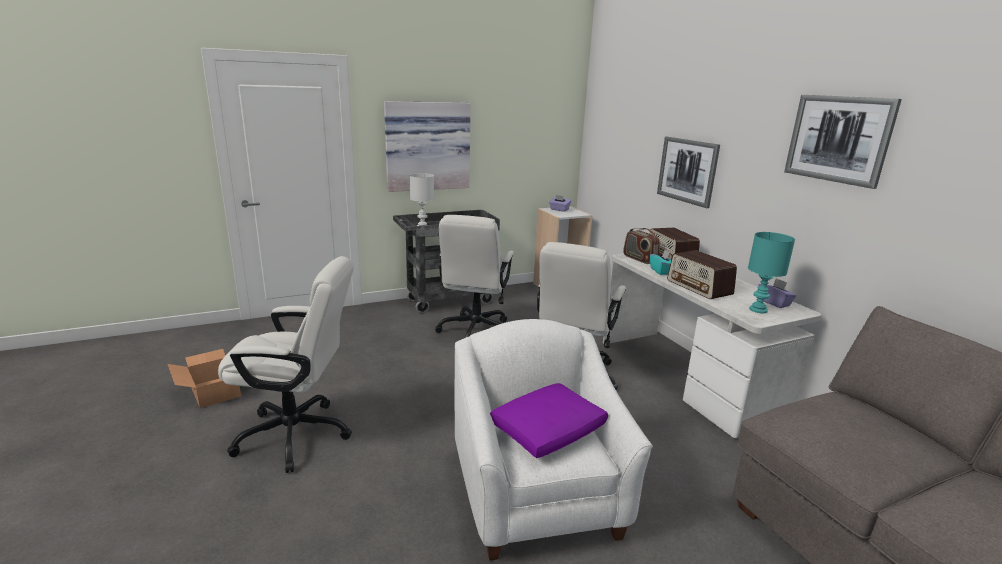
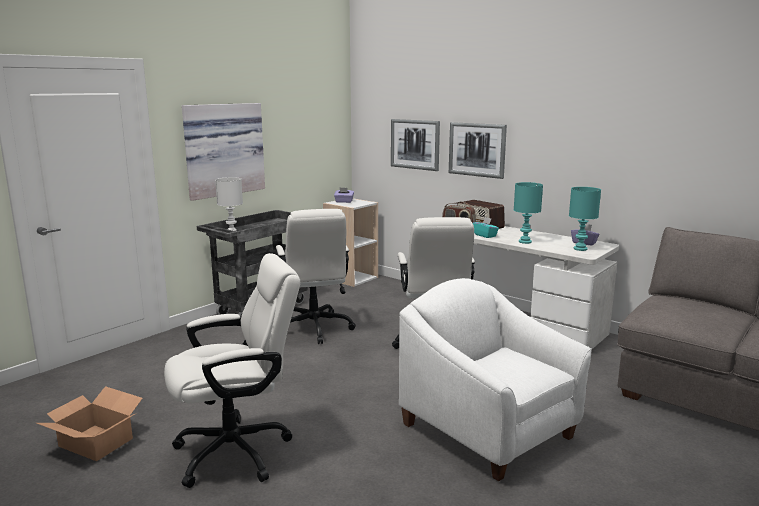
camera: 25 degrees left, 5 degrees down
(548, 430) = (506, 363): purple pillow -> none
(699, 287) = (525, 242): radio -> turquoise table lamp
(838, 139) = (608, 112): picture -> picture (415, 144)

